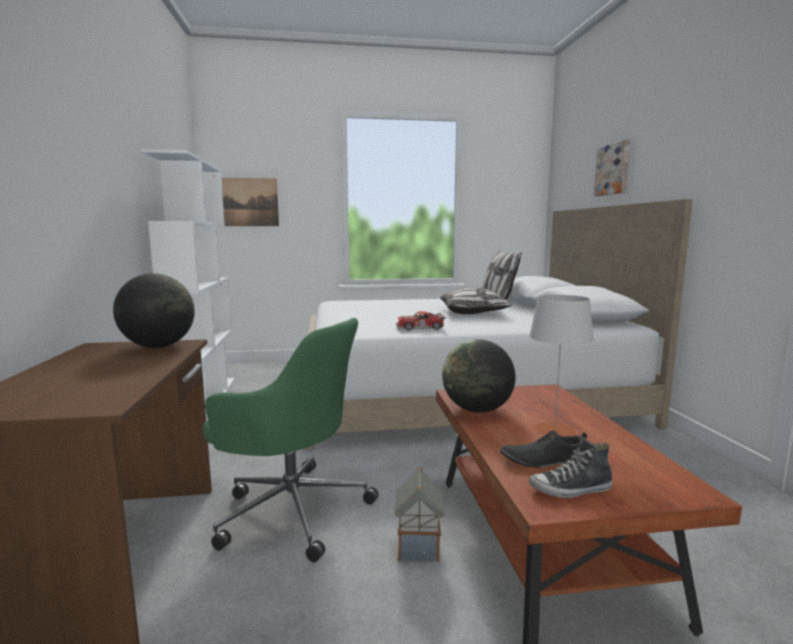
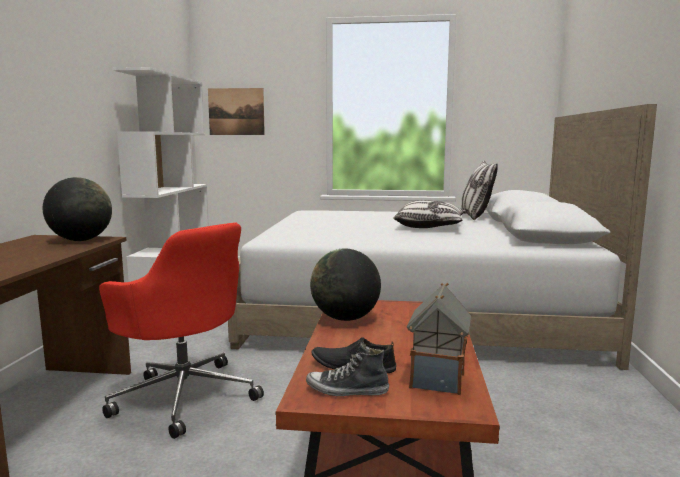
camera: 15 degrees right, 0 degrees up
(291, 509) = (184, 396): green office chair -> red office chair
(419, 549) = (269, 443): toy house -> toy house (438, 381)
(420, 328) = (351, 239): toy car -> none
(554, 430) = (398, 342): grey table lamp -> none
(613, 169) = (605, 69): picture -> none

